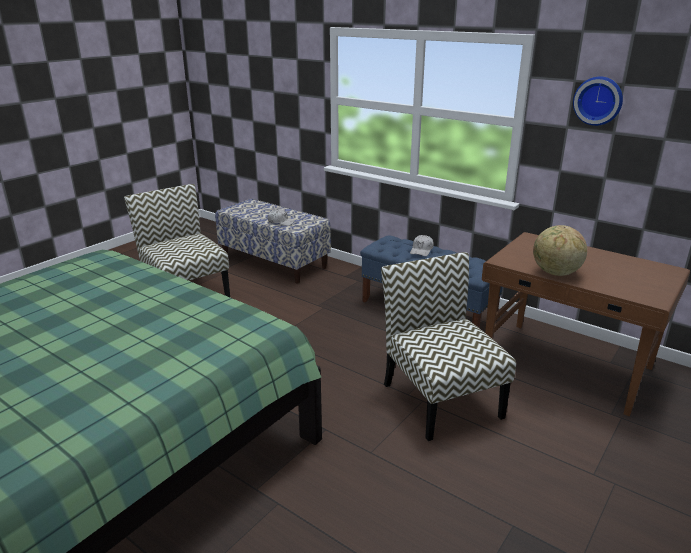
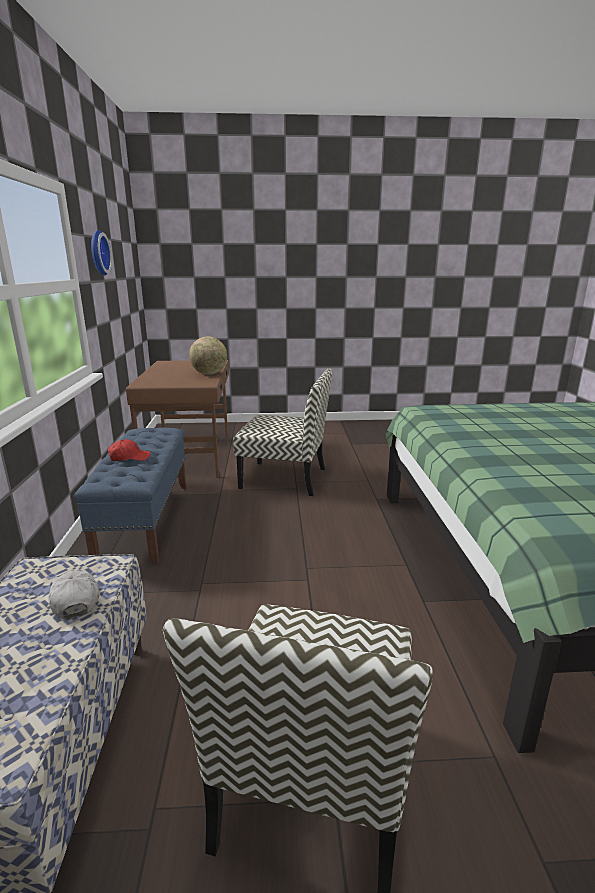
camera: 130 degrees left, 5 degrees down
(421, 250) = (129, 457): white cap -> red cap
(440, 399) = (285, 478): chair -> chair turned 105 degrees counterclockwise

